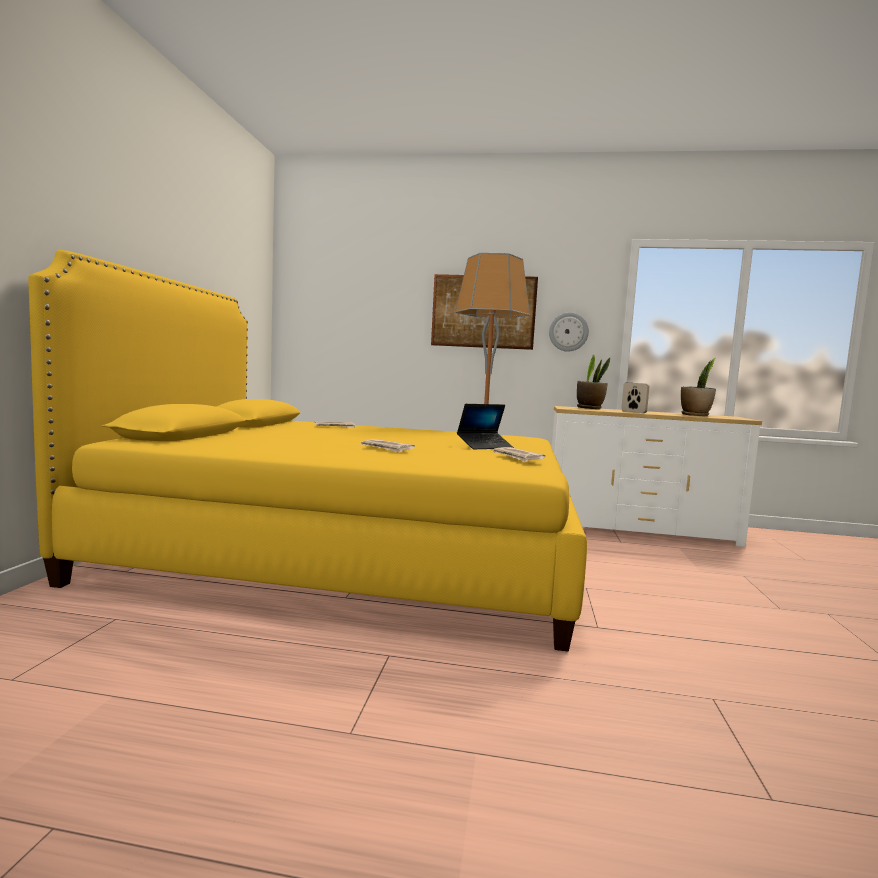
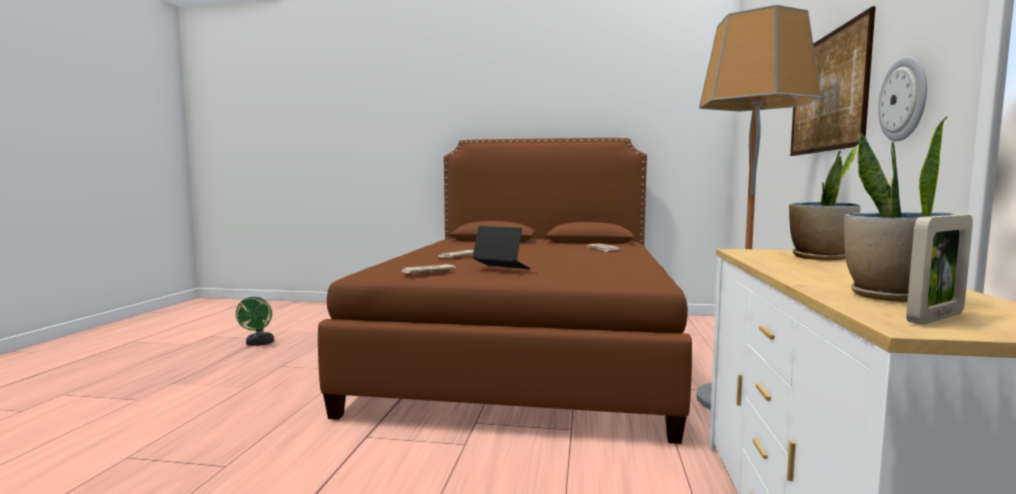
camera: 90 degrees right, 0 degrees up
(117, 826) = (258, 344): none -> green fan
(348, 555) = (525, 352): yellow bed -> brown bed
(485, 446) = (501, 269): laptop -> laptop turned 150 degrees clockwise
(633, 412) = (797, 268): picture frame -> picture frame (935, 318)

